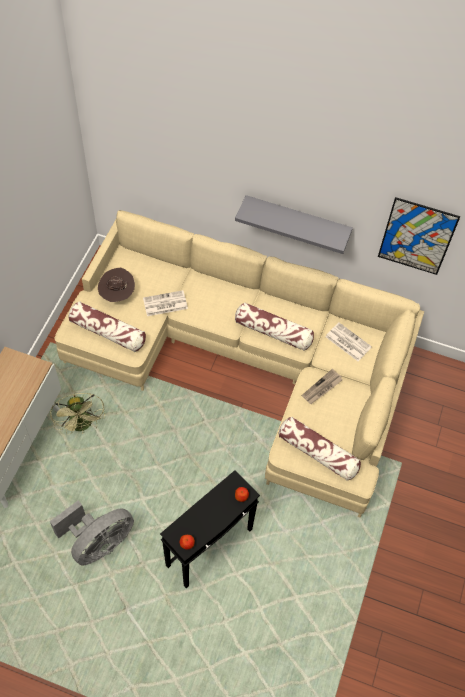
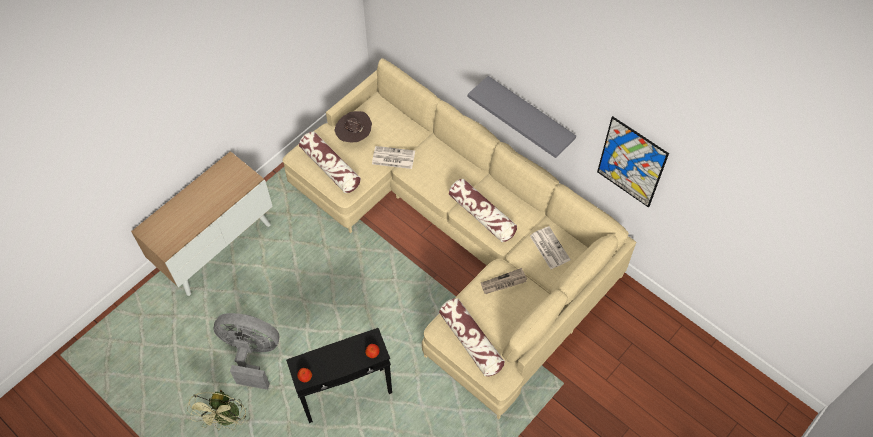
camera: 25 degrees right, 0 degrees up
(82, 426) = (283, 246): green fan -> green fan (226, 420)
(98, 543) = (252, 354): grey fan -> grey fan turned 150 degrees counterclockwise

